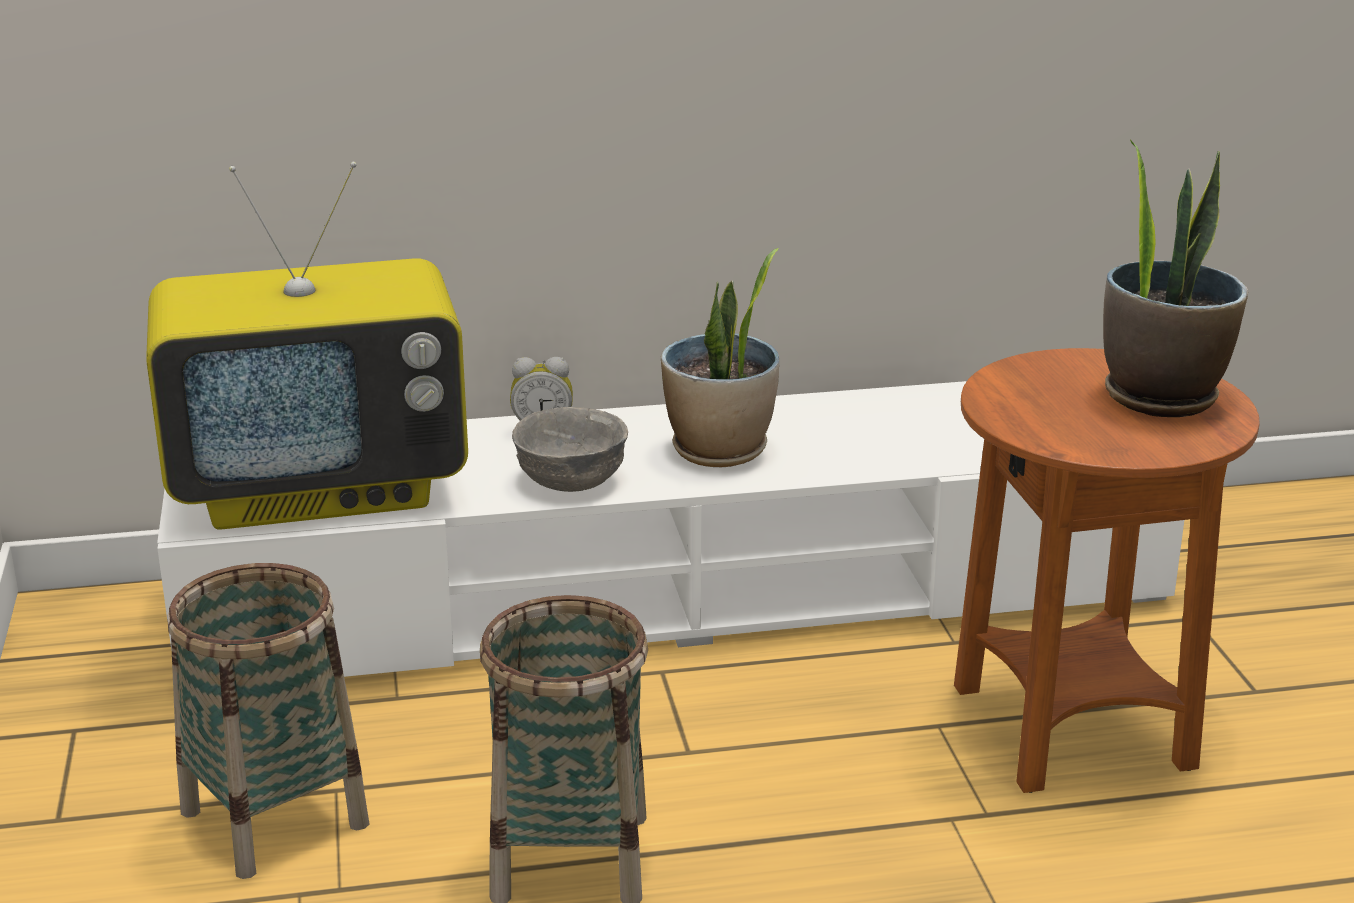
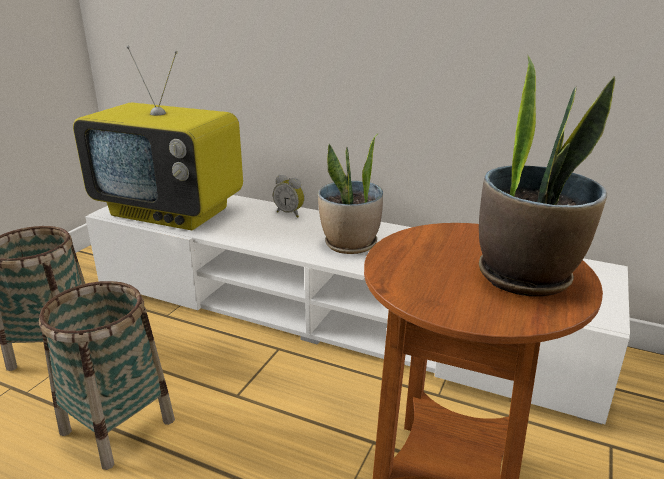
camera: 35 degrees right, 0 degrees up
(573, 480) = (266, 238): grey bowl -> none

